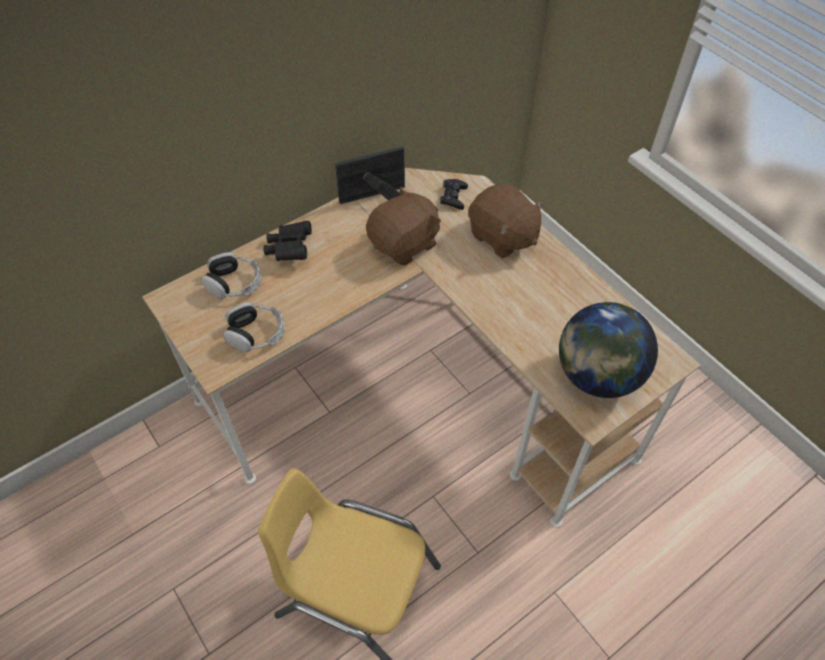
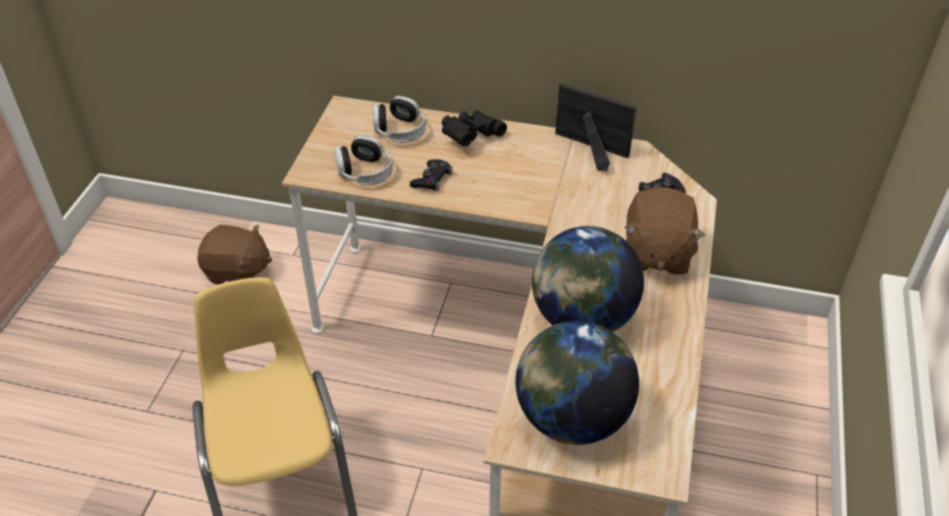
camera: 50 degrees right, 10 degrees down
(309, 300) = (432, 179): none -> black game controller
(405, 244) = (562, 197): brown plush toy -> brown plush toy (237, 271)
(522, 312) = (582, 319): none -> globe

